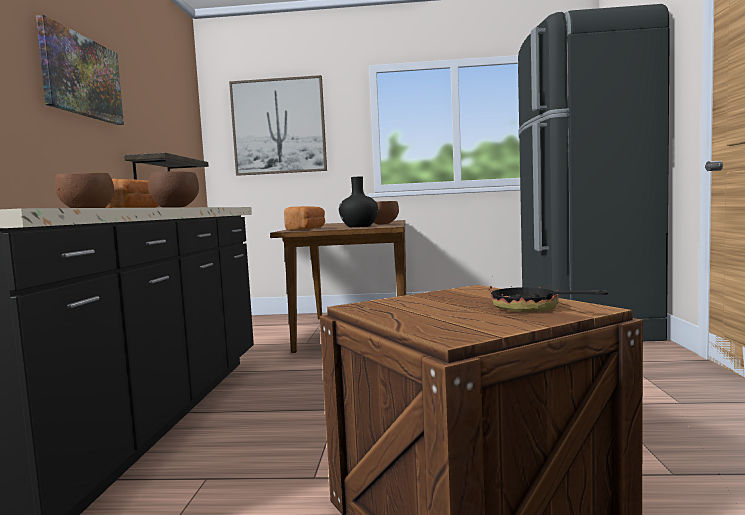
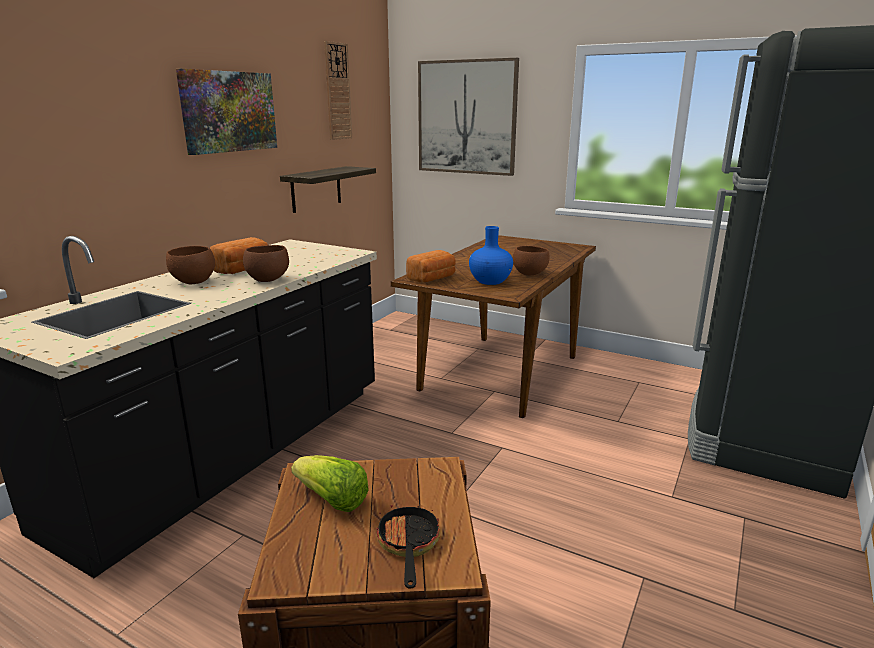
camera: 25 degrees right, 15 degrees up
(165, 94) = (337, 91): none -> wall clock
(359, 226) = (490, 281): black vase -> blue vase
(414, 309) = (332, 500): none -> lettuce

